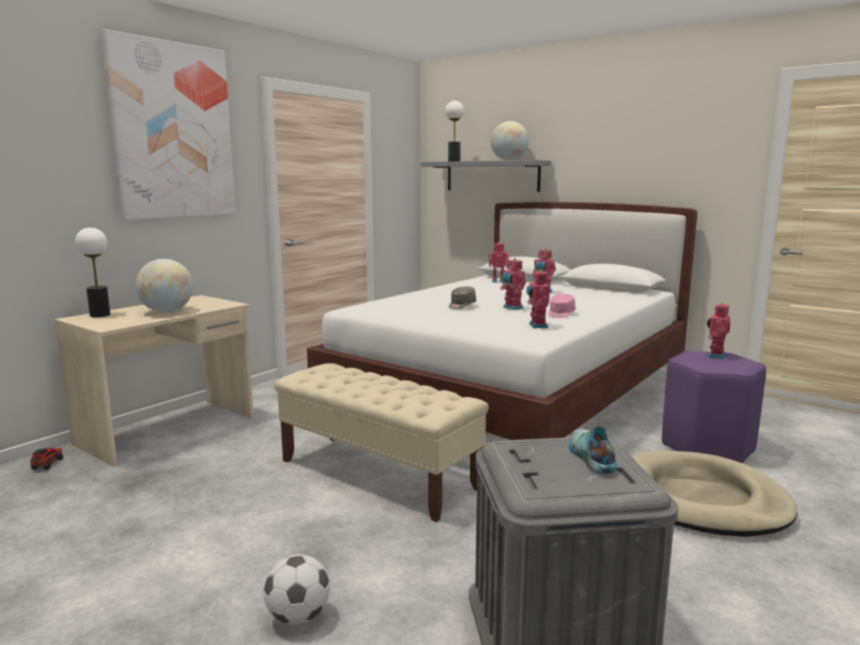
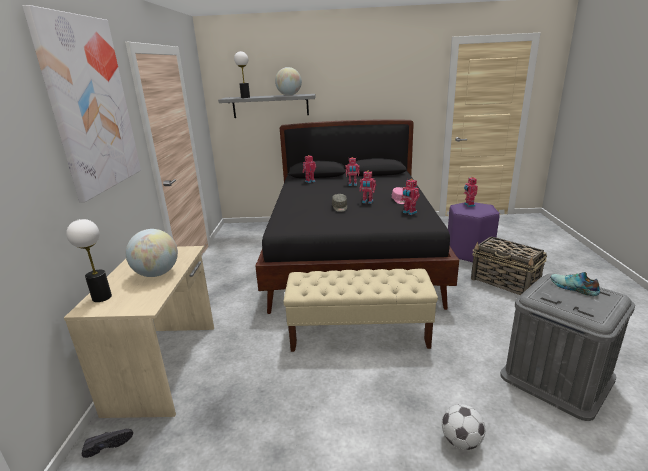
camera: 35 degrees left, 10 degrees up
(48, 464) = (108, 444): toy truck -> black shoe
(513, 401) = (352, 256): white bed -> black bed
(702, 500) = (505, 282): beige dog bed -> basket

